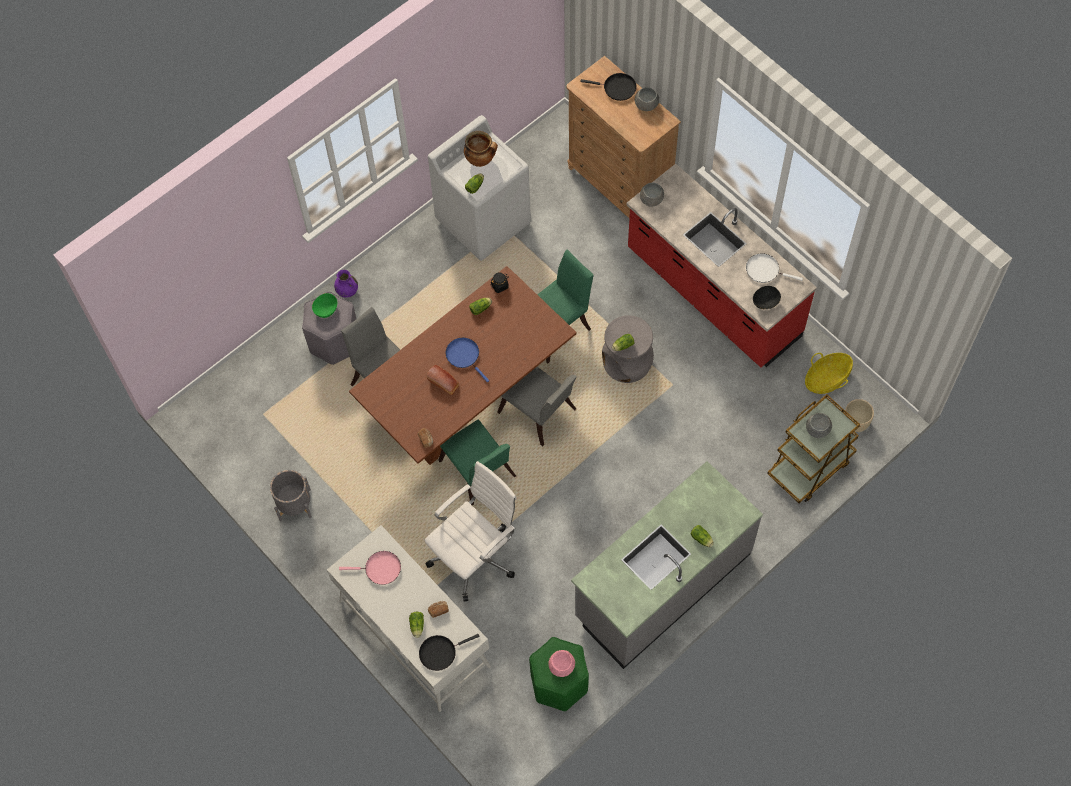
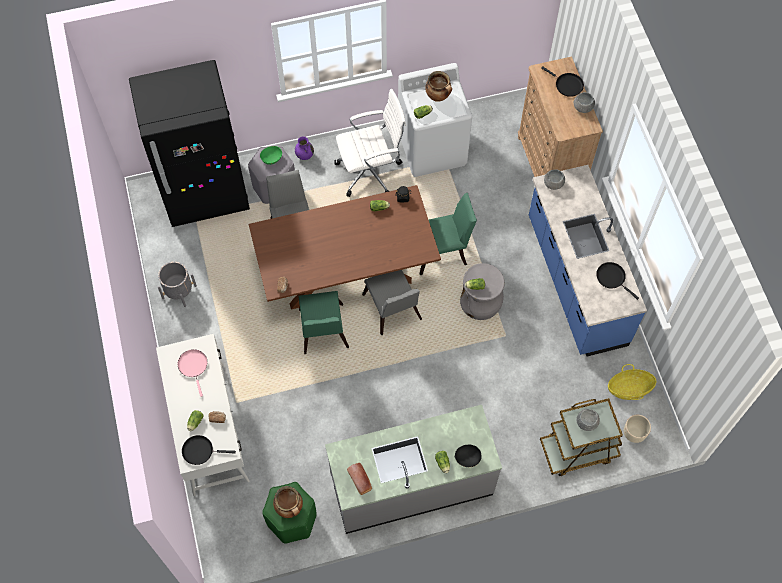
camera: 25 degrees right, 0 degrees up
(260, 383) = (205, 193): none -> black fridge
(380, 569) = (193, 366): pink frying pan -> pink frying pan turned 135 degrees counterclockwise
(444, 383) = (320, 251): bread -> bread (360, 481)
(464, 356) = (346, 237): blue frying pan -> none
(475, 555) = (285, 392): white office chair -> white office chair (371, 171)
(562, 666) = (290, 507): pink bowl -> cooking pot
(712, 294) = (575, 281): red counter -> blue counter
(764, 270) = (612, 278): white frying pan -> black frying pan
(765, 302) = (598, 303): black bowl -> black bowl (467, 459)

